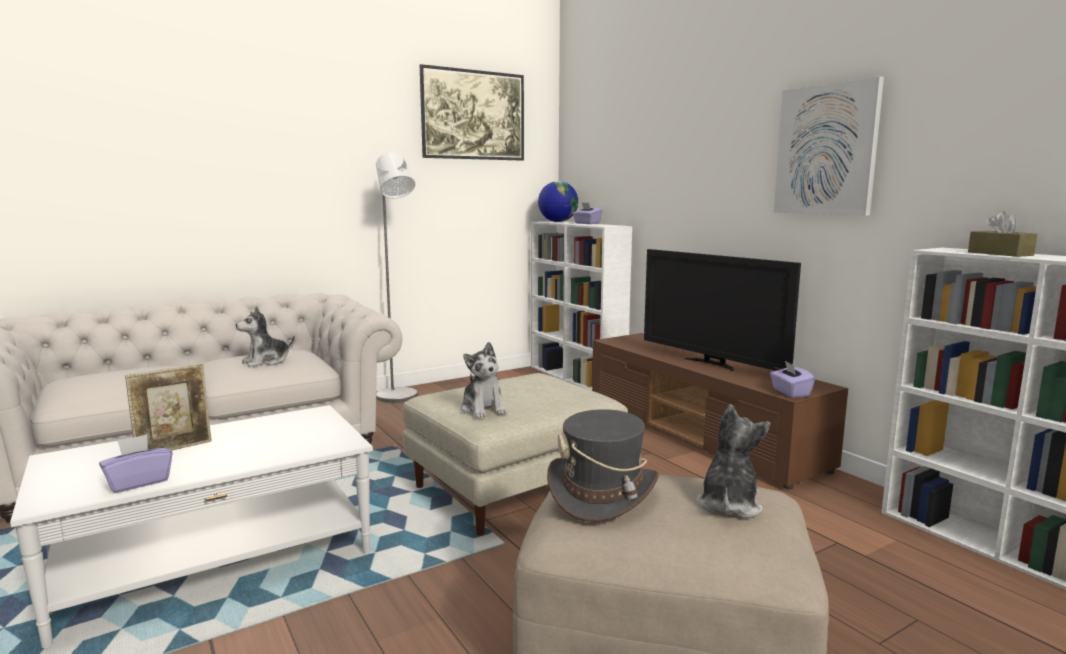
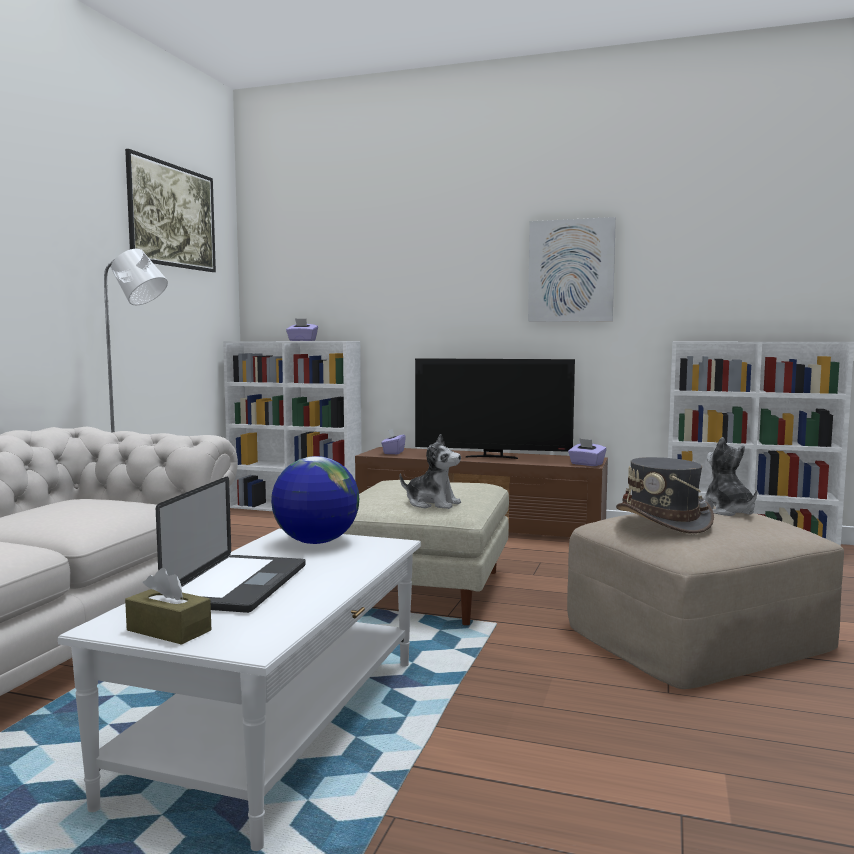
camera: 40 degrees left, 5 degrees down
(138, 482) = (299, 610): purple tissue box -> purple tissue box (393, 452)
(174, 449) = (238, 585): picture frame -> laptop
(266, 362) = (89, 509): plush toy -> none
(557, 222) = (257, 340): globe -> globe (315, 542)
(1000, 254) = (725, 341): brown tissue box -> brown tissue box (169, 630)

